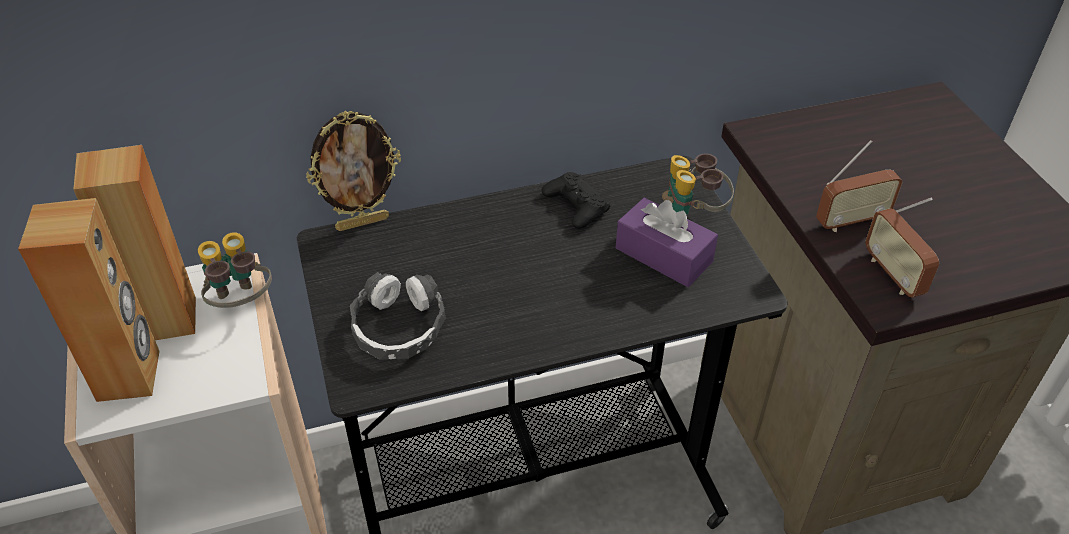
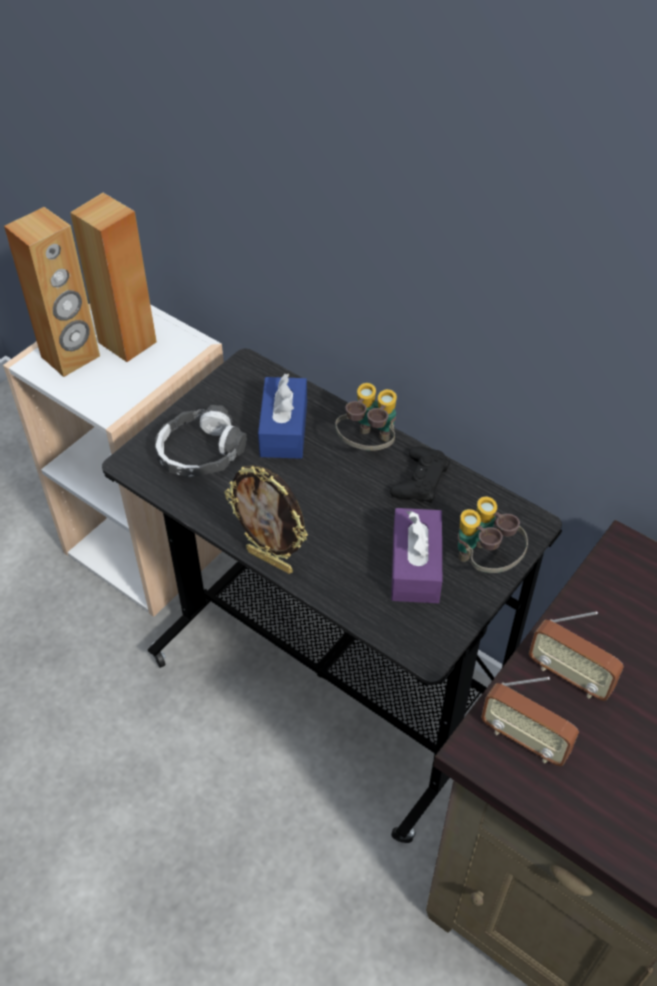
camera: 55 degrees right, 5 degrees up
(241, 303) = (170, 365): binoculars -> binoculars (368, 446)
(362, 222) = (283, 373): picture frame -> picture frame (271, 560)
(431, 256) = (284, 429): none -> blue tissue box
(893, 274) = (524, 740): radio -> radio turned 90 degrees counterclockwise

